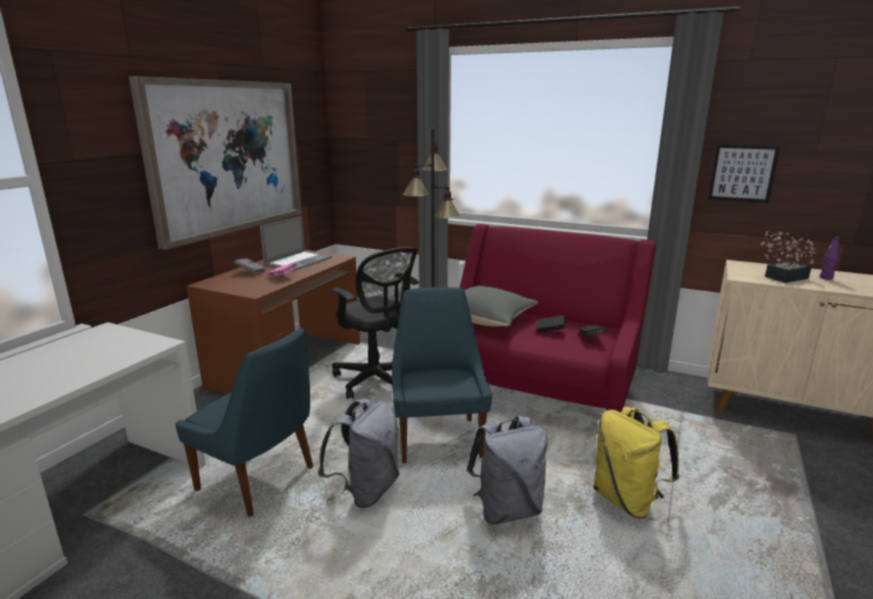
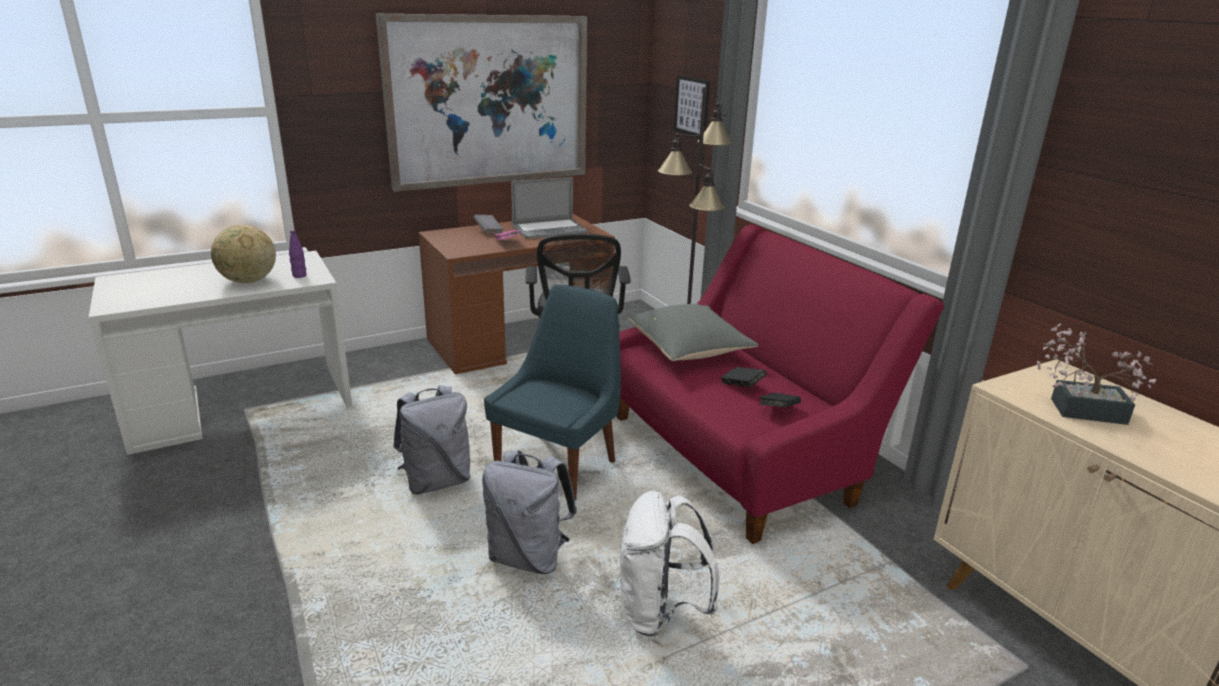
camera: 35 degrees right, 5 degrees up
(83, 365) = (248, 281): none -> globe
(259, 480) = (372, 436): blue chair -> none
(627, 500) = (660, 612): yellow backpack -> white backpack
(742, 173) = (1105, 219): picture -> picture (691, 106)
(826, 278) = (1167, 434): purple bottle -> purple bottle (299, 276)

